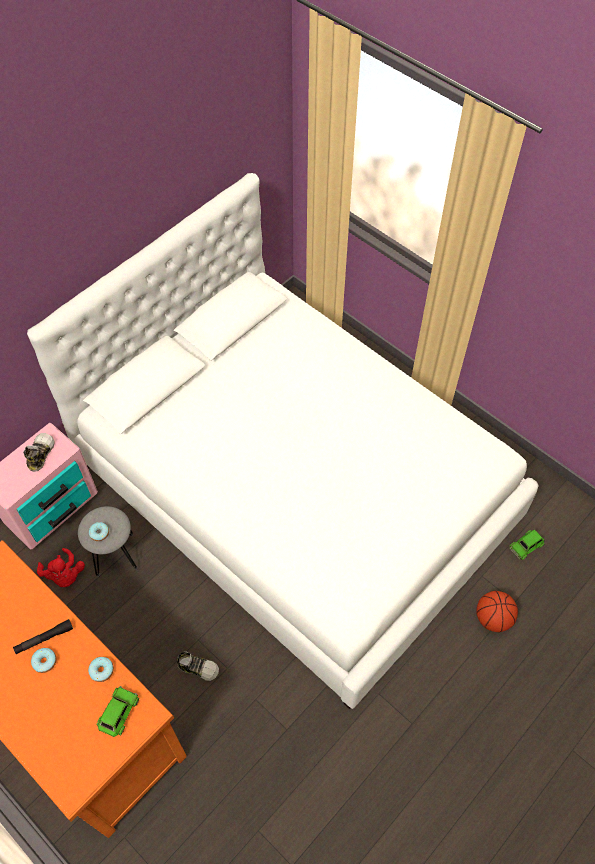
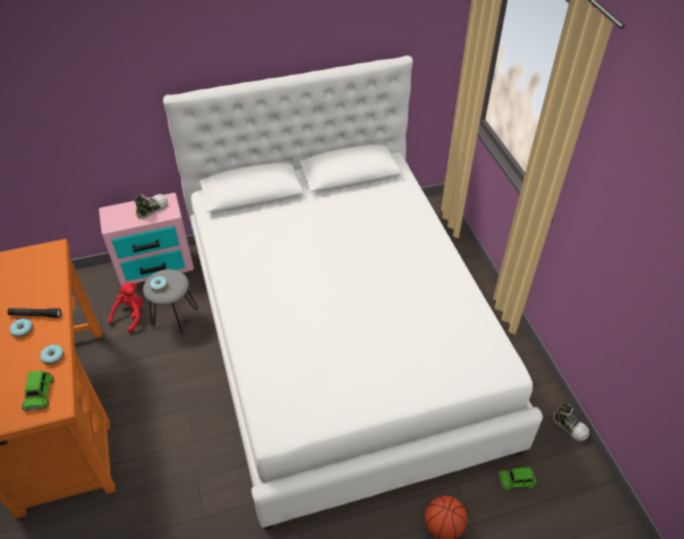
camera: 30 degrees right, 10 degrees down
(64, 575) = (131, 315): red plush toy -> red plush toy turned 150 degrees counterclockwise
(118, 713) = (39, 393): green toy car -> green toy car turned 120 degrees clockwise
(198, 667) = (173, 430): shoe -> shoe (570, 426)

